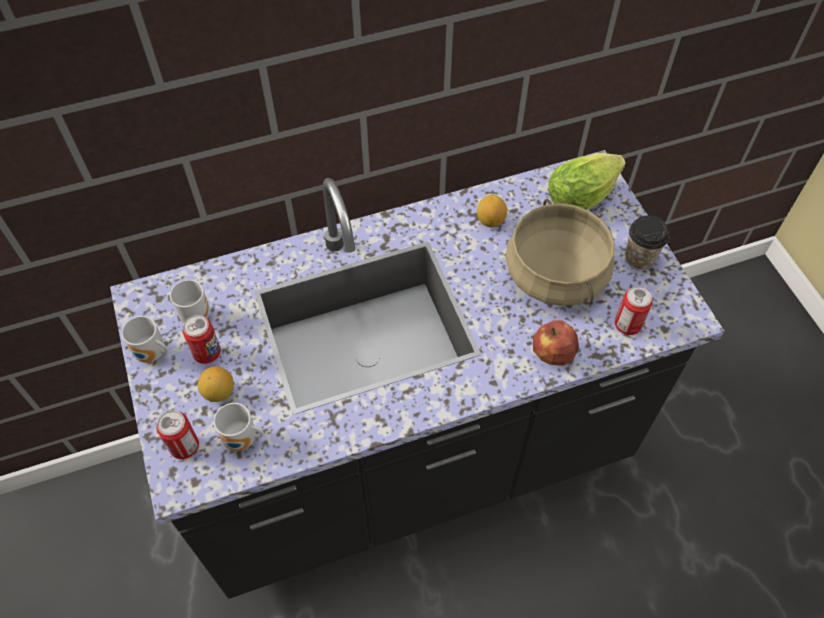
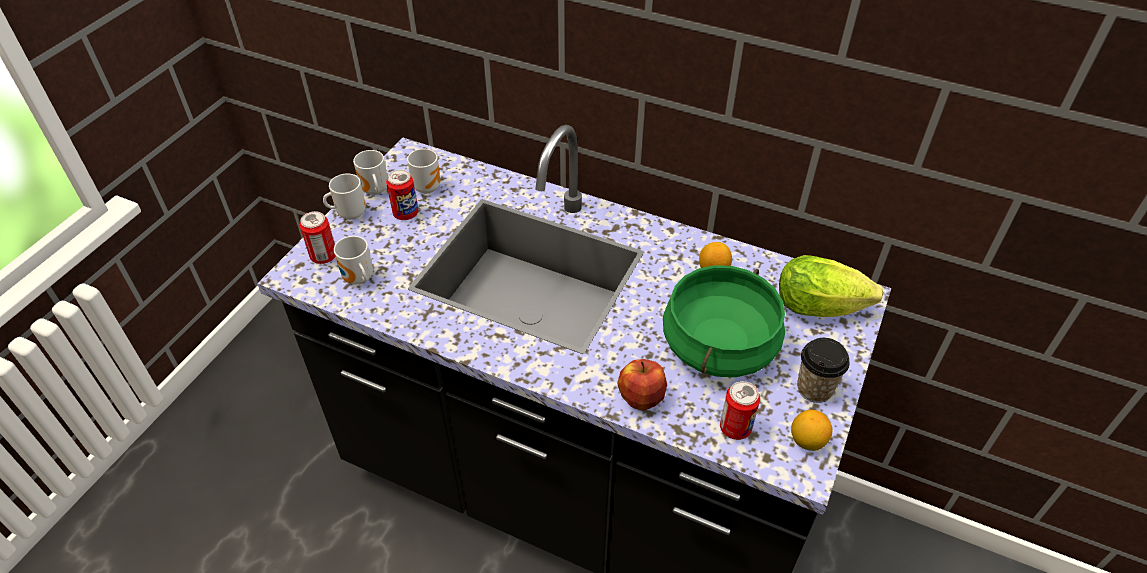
camera: 45 degrees right, 10 degrees down
(156, 391) = (349, 213): none -> mug
(219, 392) = (382, 241): lemon -> lemon (807, 441)
(556, 274) = (720, 346): beige cooking pot -> green cooking pot

